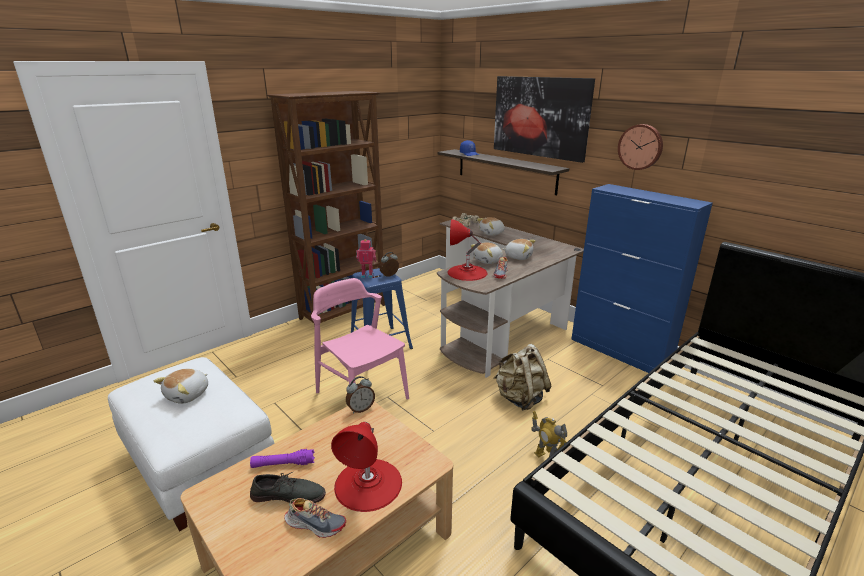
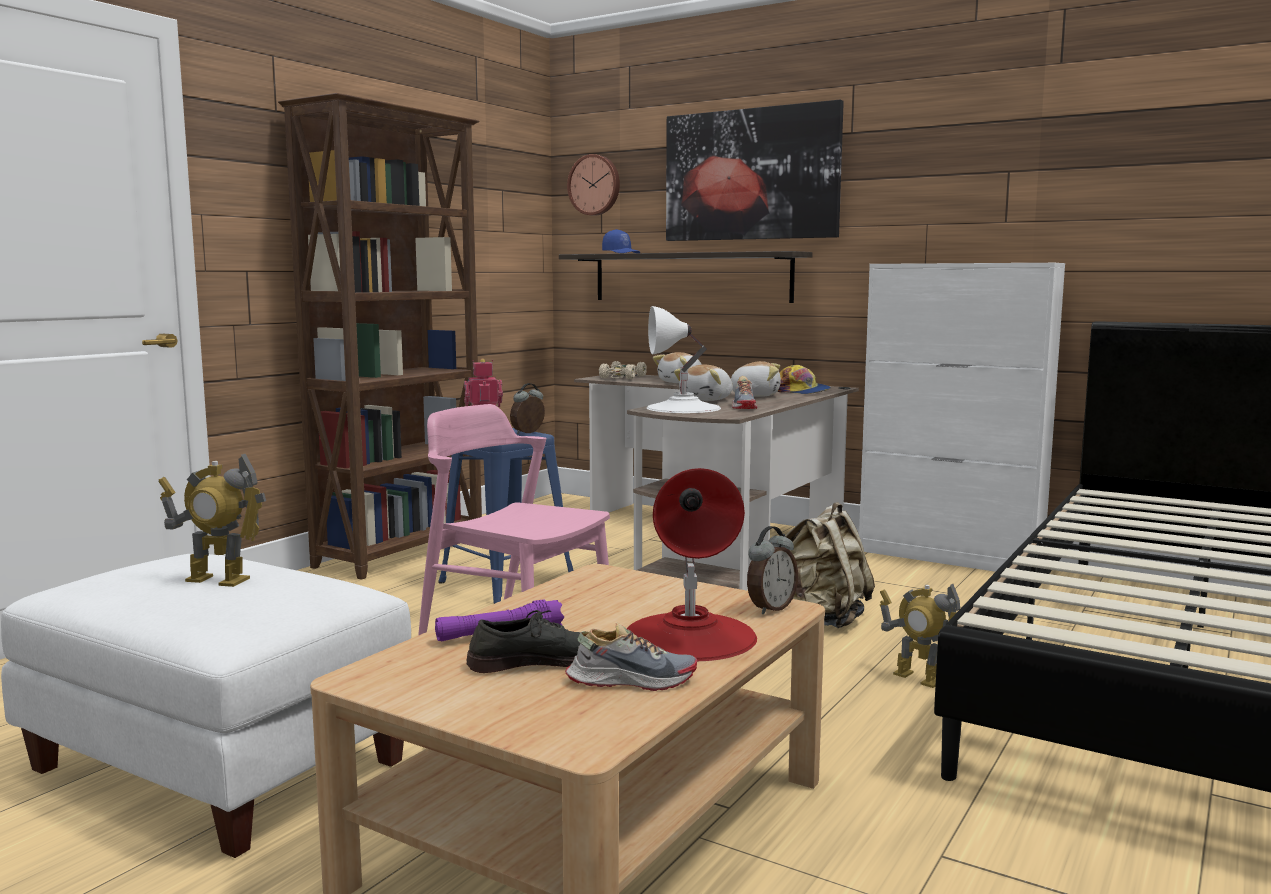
camera: 15 degrees left, 15 degrees down
(188, 395) = (217, 580): plush toy -> toy robot
(360, 409) = (594, 574): alarm clock -> alarm clock (770, 608)
(467, 272) = (683, 408): red table lamp -> white table lamp
(548, 253) = (801, 391): none -> cap
(620, 352) = (950, 557): blue cabinet -> white cabinet
(640, 147) = (933, 197): wall clock -> wall clock (595, 185)

